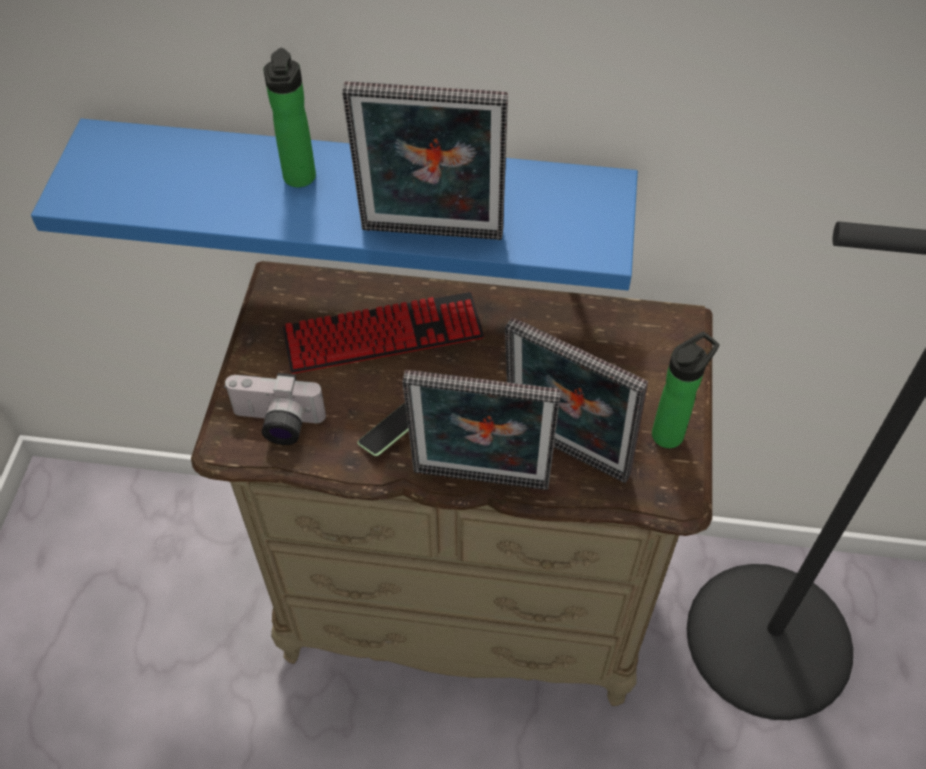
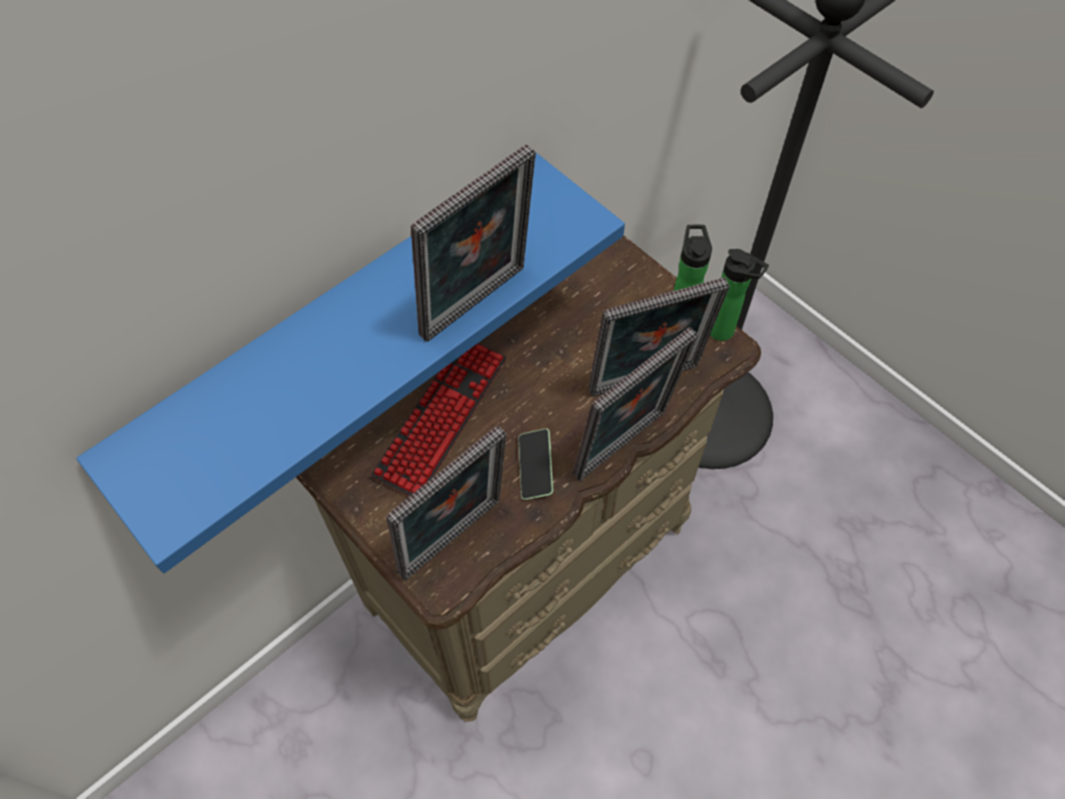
camera: 50 degrees left, 5 degrees up
(276, 424) = (455, 542): camera -> picture frame
(299, 180) = (332, 348): bottle -> bottle (724, 332)

